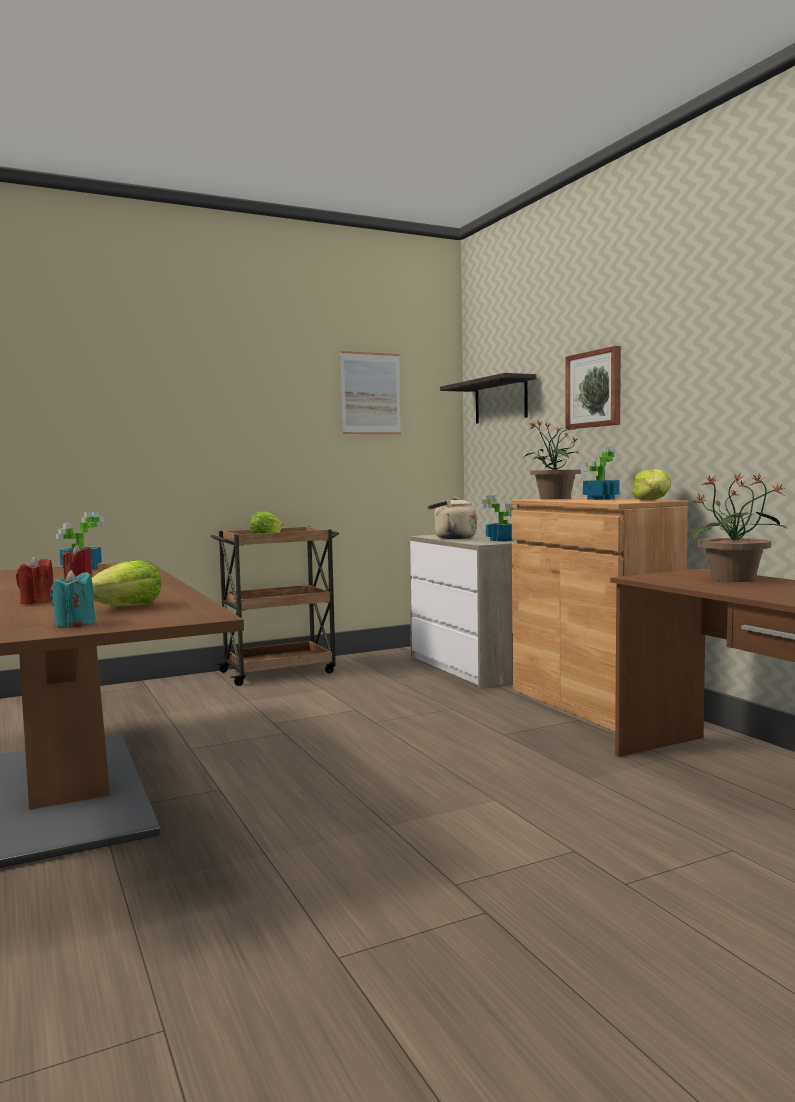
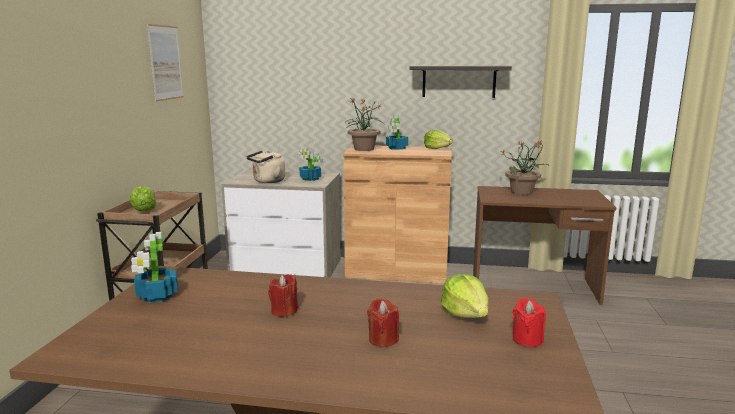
camera: 55 degrees left, 10 degrees up
(74, 624) = (527, 340): turquoise candle -> red candle
(501, 401) = (261, 71): shelf -> shelf (459, 81)
(594, 389) = (367, 74): picture -> none

